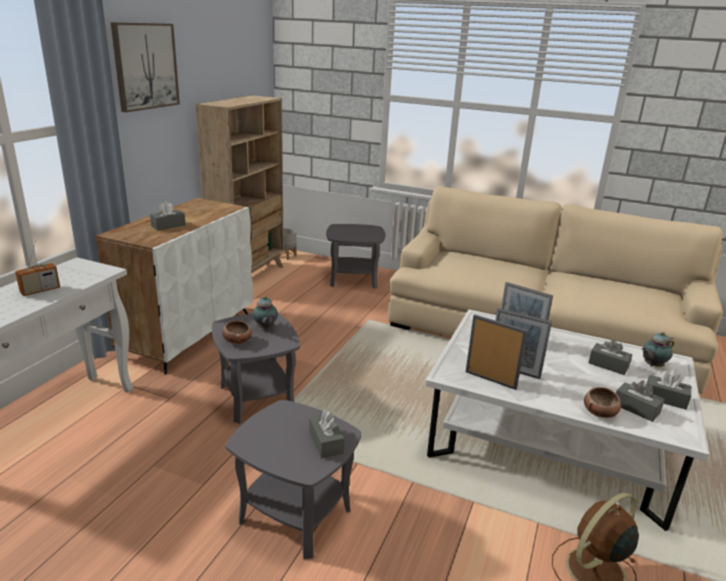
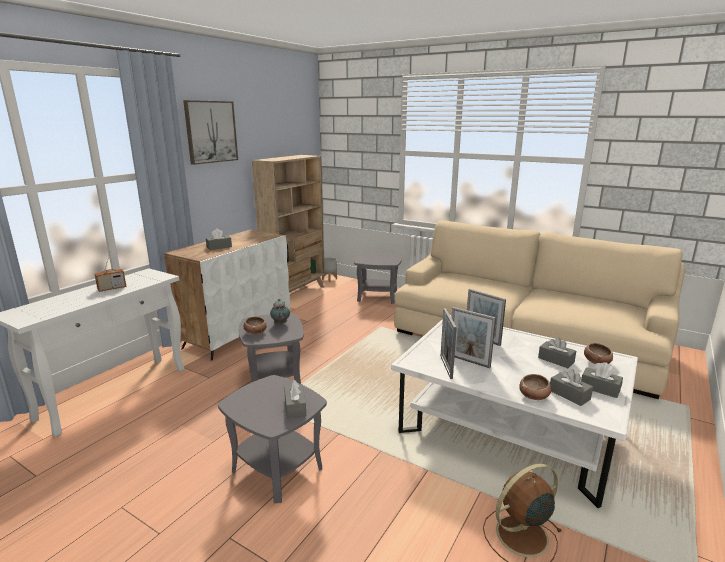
camera: 10 degrees right, 5 degrees down
(490, 380) = (446, 367): picture frame -> picture frame turned 135 degrees counterclockwise
(652, 365) = (596, 362): teapot -> bowl

